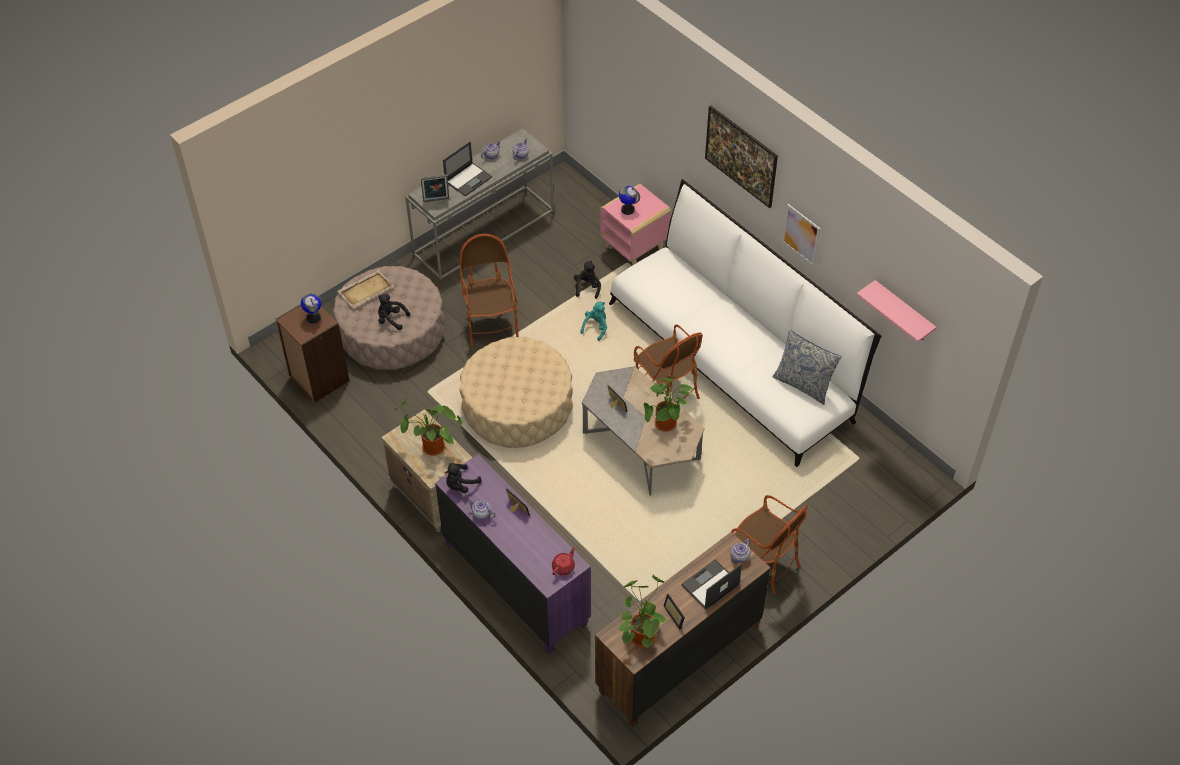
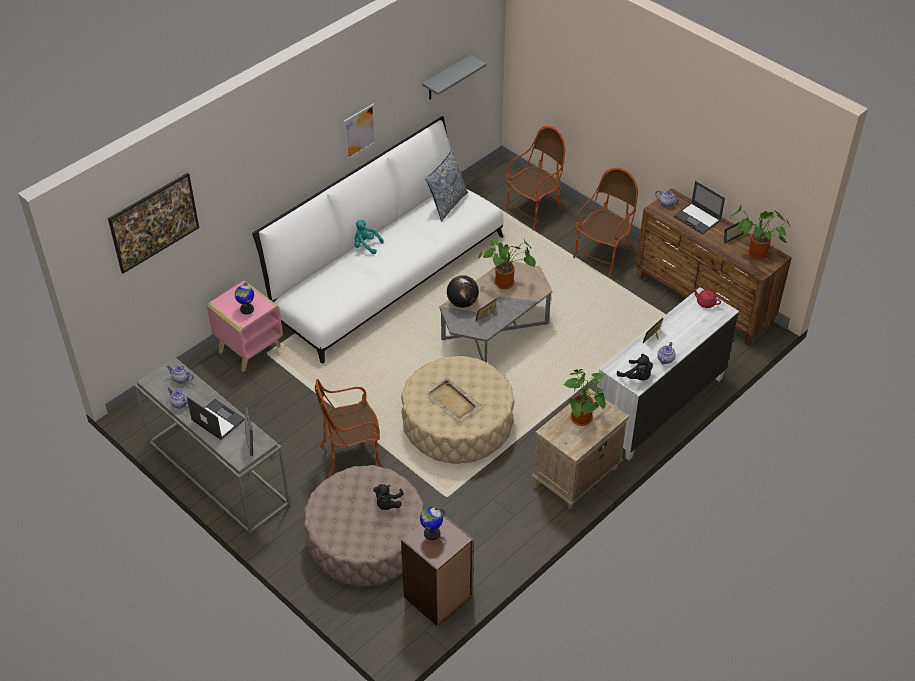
camera: 95 degrees left, 5 degrees down
(365, 290) = (346, 533): beige tray -> beige tray (453, 401)
(515, 583) = (658, 407): purple dresser -> white dresser
(587, 287) = (300, 381): black plush toy -> none
(596, 327) = (353, 371): turquoise plush toy -> turquoise plush toy (366, 245)
(638, 385) = (462, 303): none -> globe
(666, 390) = (428, 318): armchair -> armchair (534, 211)
(740, 169) = (295, 151): picture -> picture (157, 236)
(903, 312) = (446, 78): pink shelf -> grey shelf

